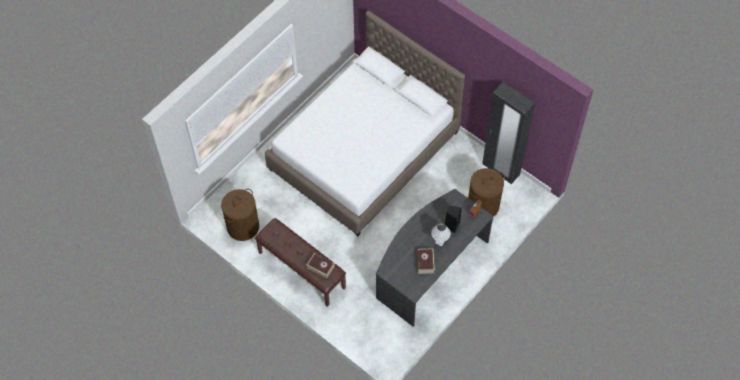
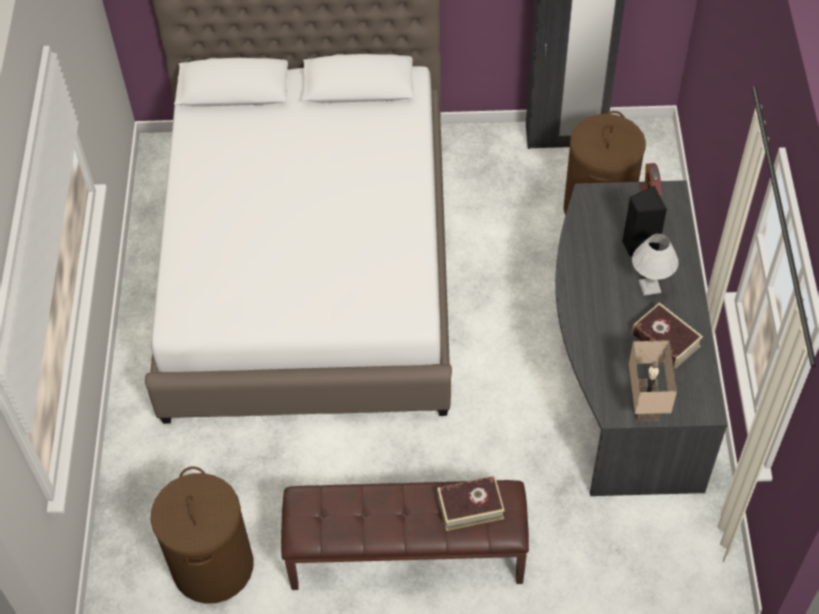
camera: 40 degrees left, 5 degrees down
(396, 276) = (643, 405): none -> beige table lamp

